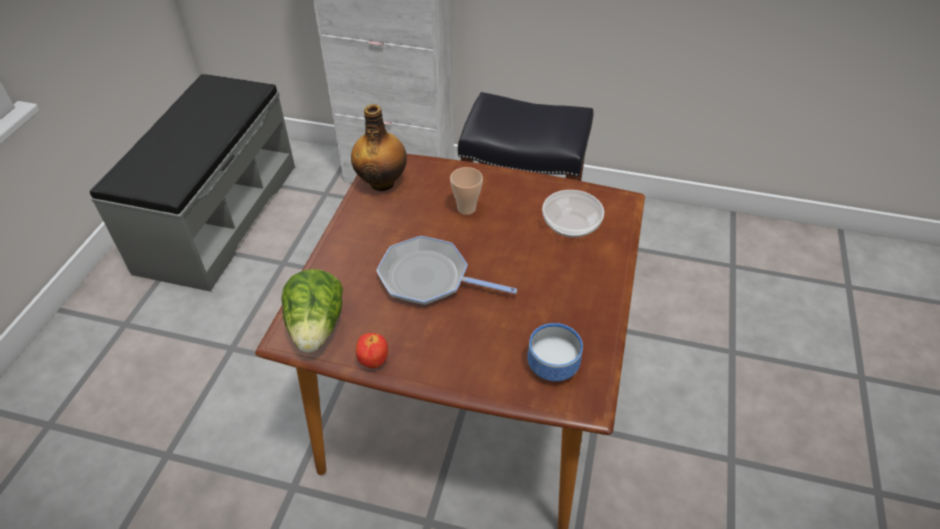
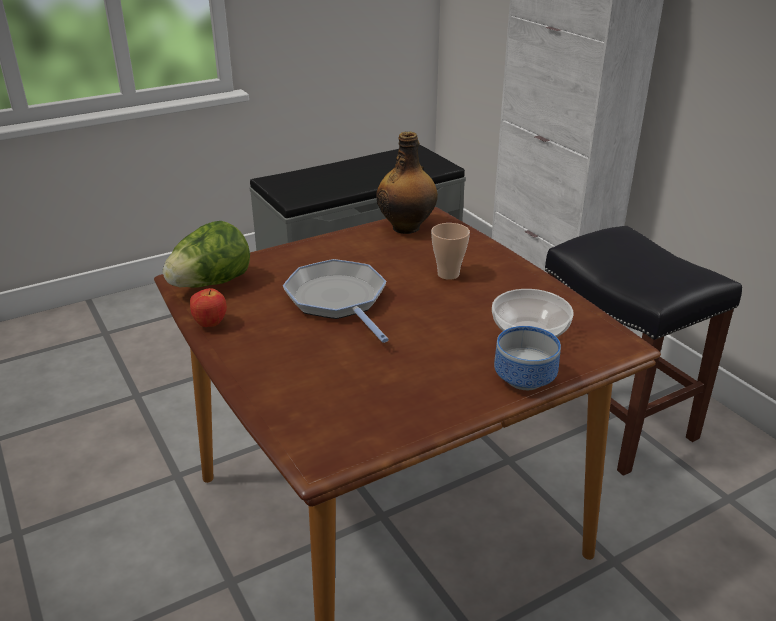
camera: 45 degrees right, 15 degrees down
(551, 367) = (332, 414): bowl -> bowl (521, 379)

